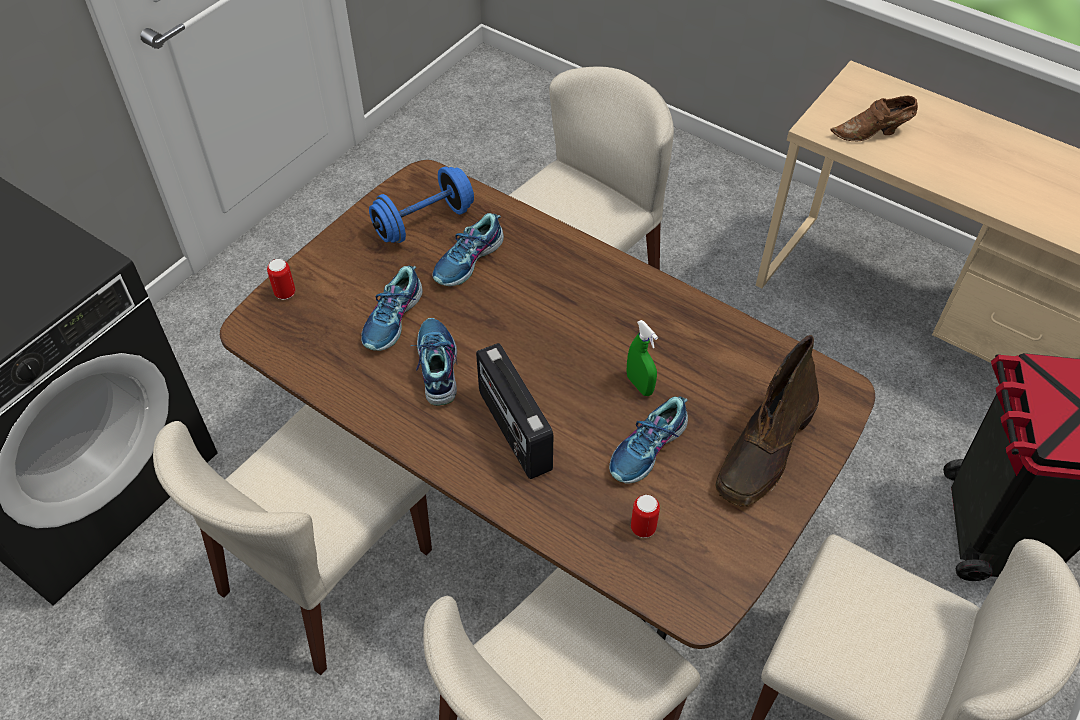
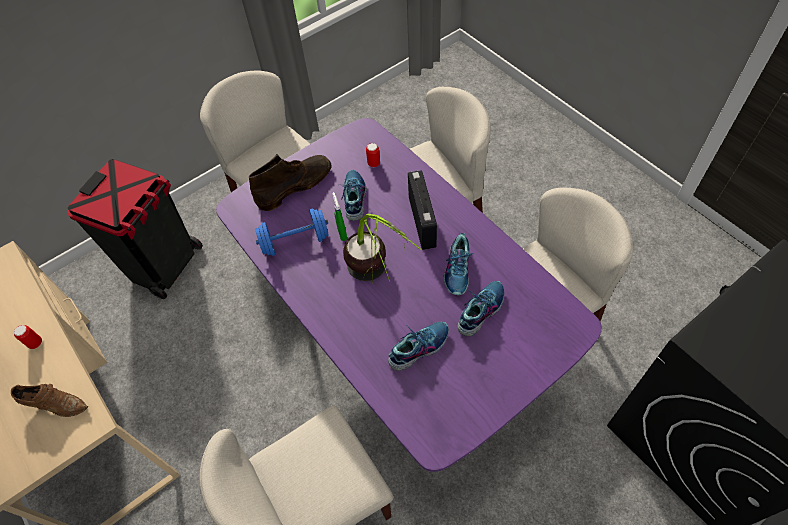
camera: 160 degrees left, 5 degrees up
(285, 293) = (555, 350): can -> can (35, 343)
(424, 222) = (444, 393): blue dumbbell -> blue dumbbell (295, 241)
(541, 502) = (399, 339): brown dining table -> purple dining table
(553, 326) = (378, 282): none -> potted plant
(648, 449) = (354, 198): shoe -> shoe turned 60 degrees counterclockwise

